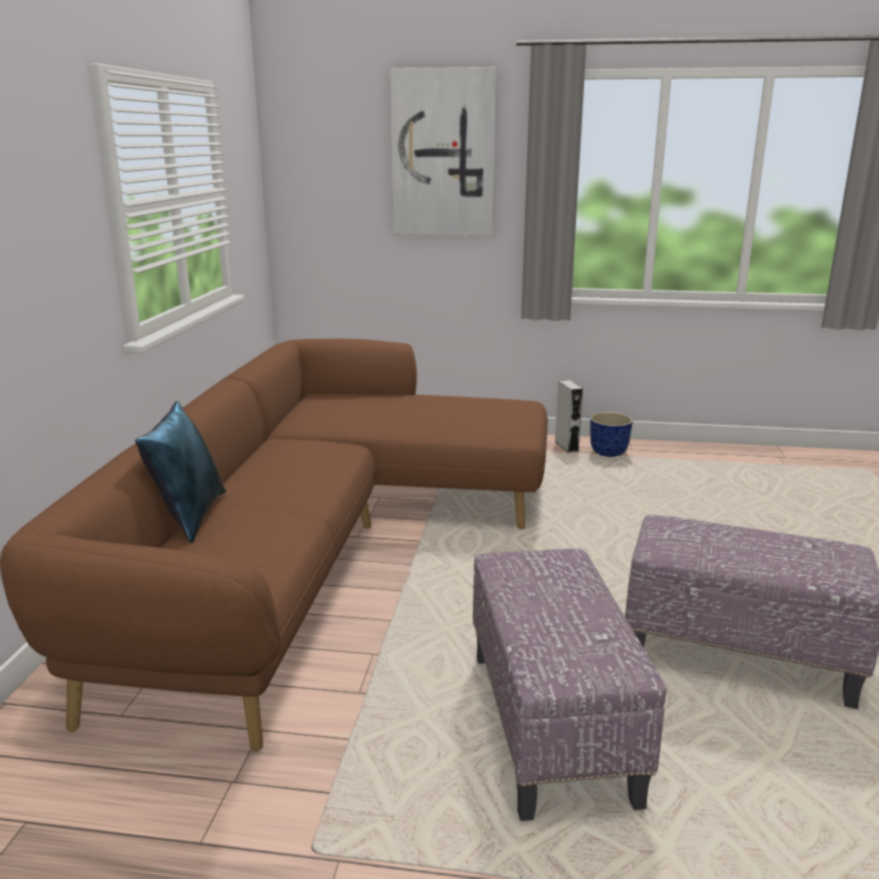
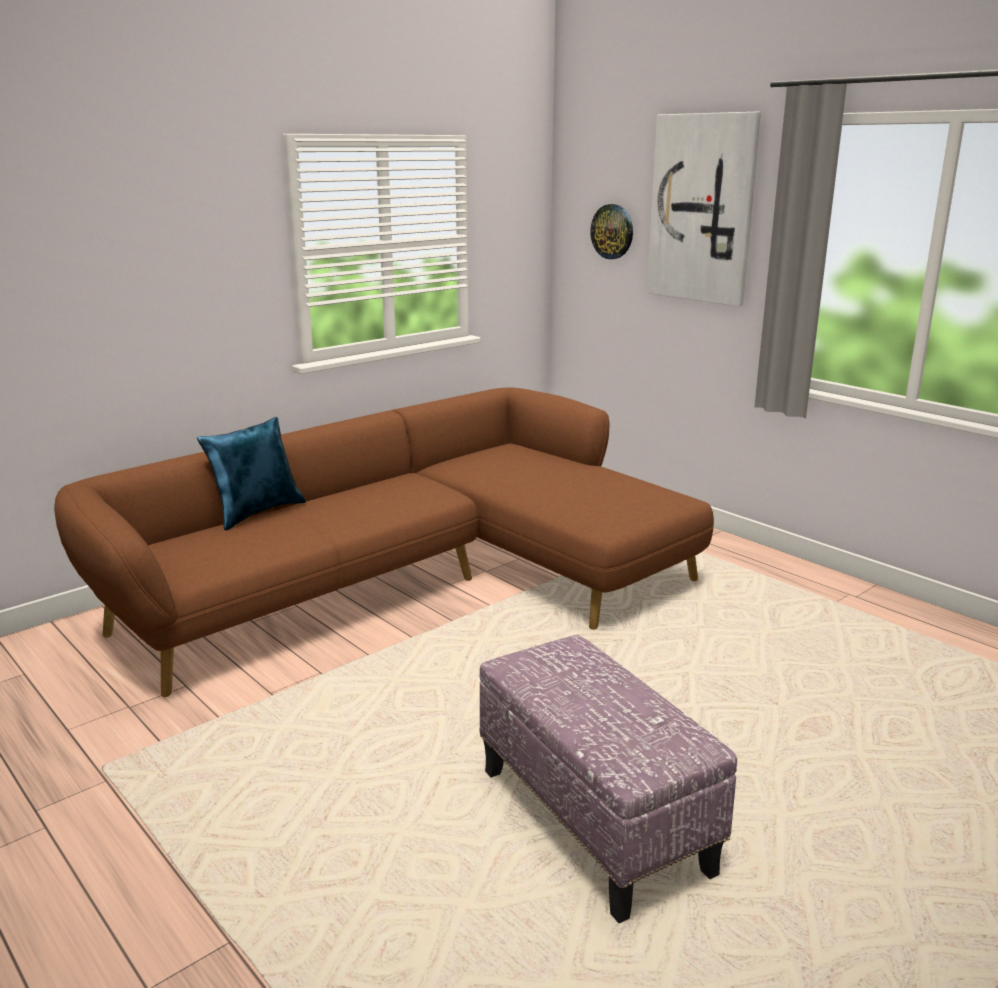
camera: 40 degrees right, 0 degrees up
(343, 180) = (612, 231): none -> wall clock
(548, 724) = (348, 779): ottoman -> none
(566, 446) = (782, 570): grey speaker -> none
(608, 453) = (819, 591): planter -> none

